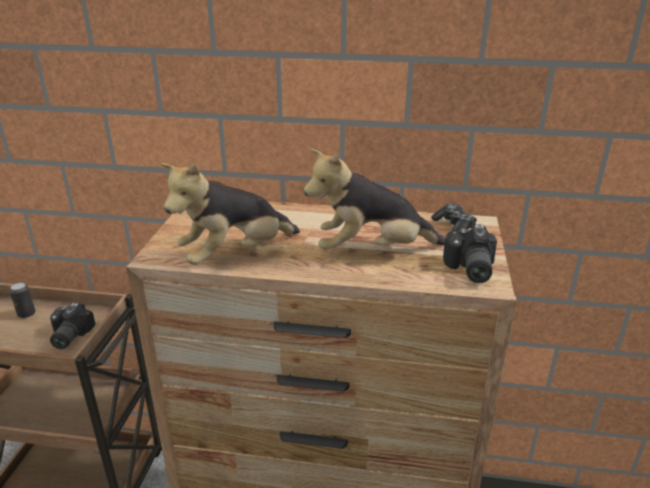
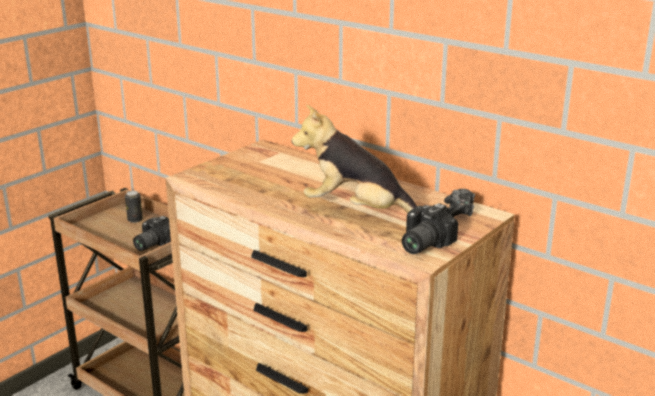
camera: 30 degrees right, 5 degrees down
(235, 255) = (248, 188): plush toy -> none

